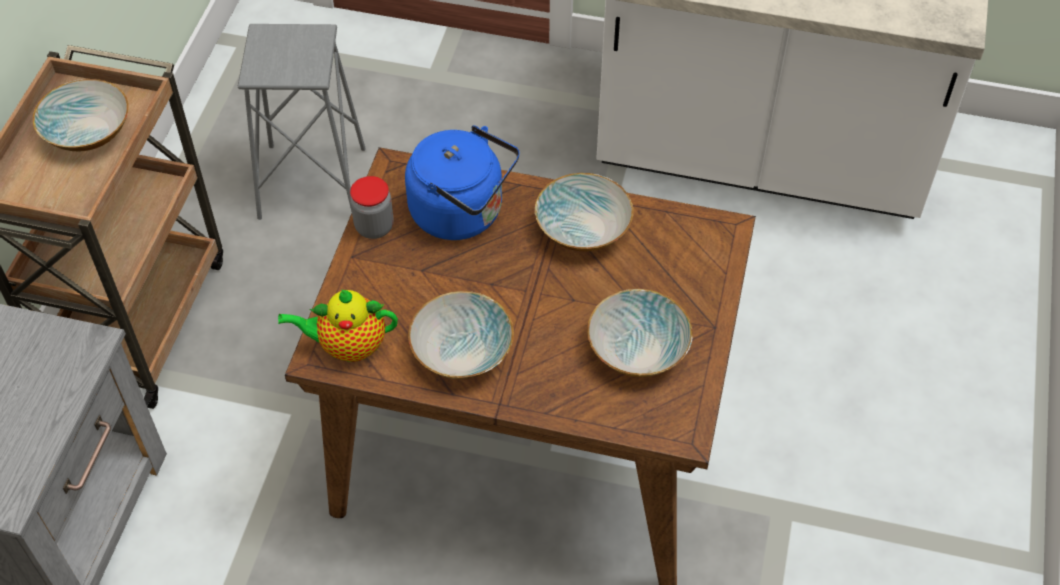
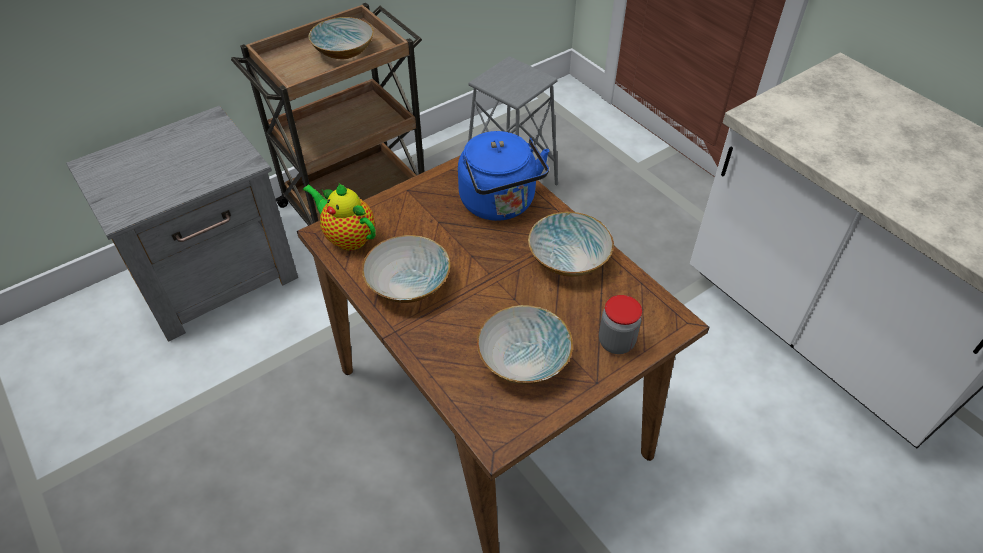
camera: 40 degrees right, 5 degrees down
(374, 227) = (438, 181): jar -> jar (616, 342)

